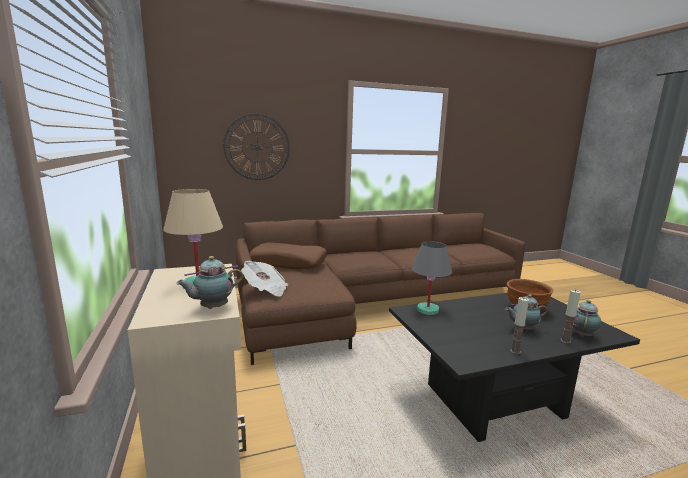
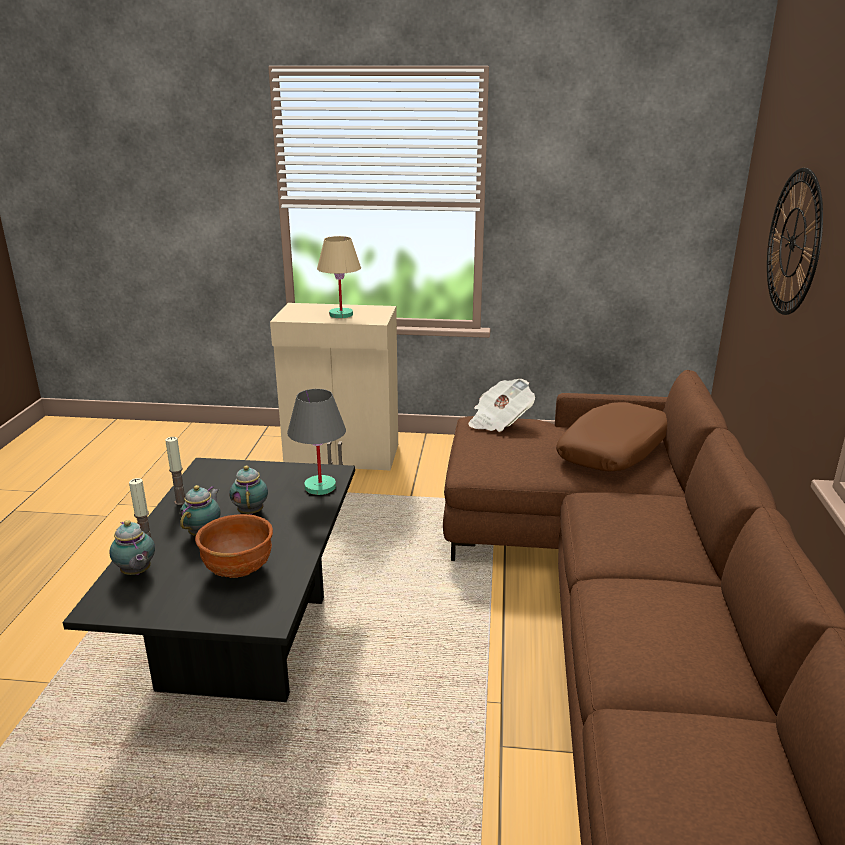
camera: 115 degrees right, 10 degrees up
(212, 308) = (292, 316): teapot -> teapot (251, 511)

